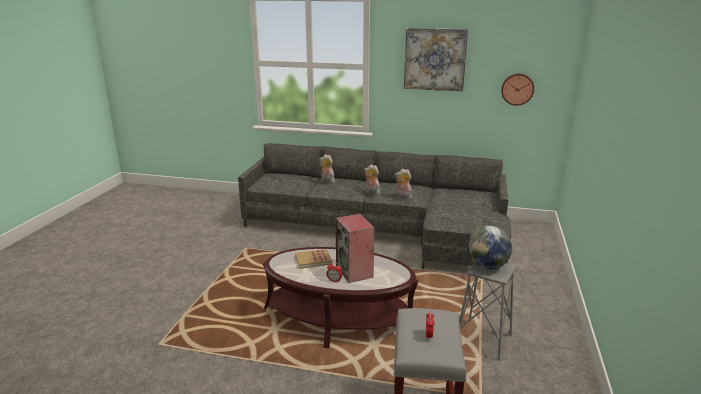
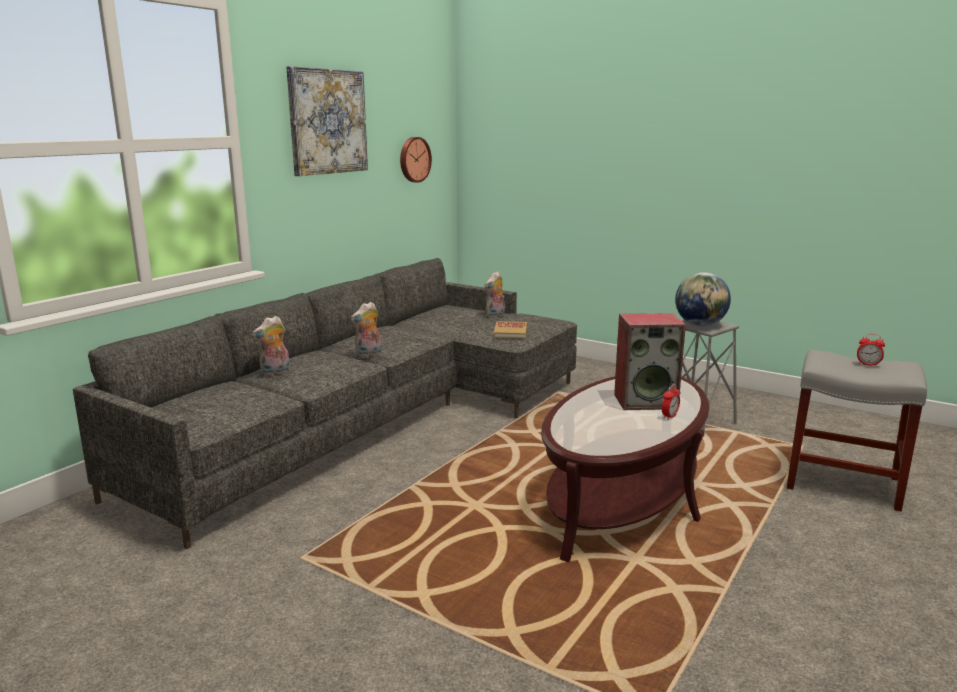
camera: 70 degrees left, 5 degrees down
(313, 260) = (596, 421): book -> book (510, 332)
(402, 197) = (416, 341): plush toy -> plush toy (495, 316)

